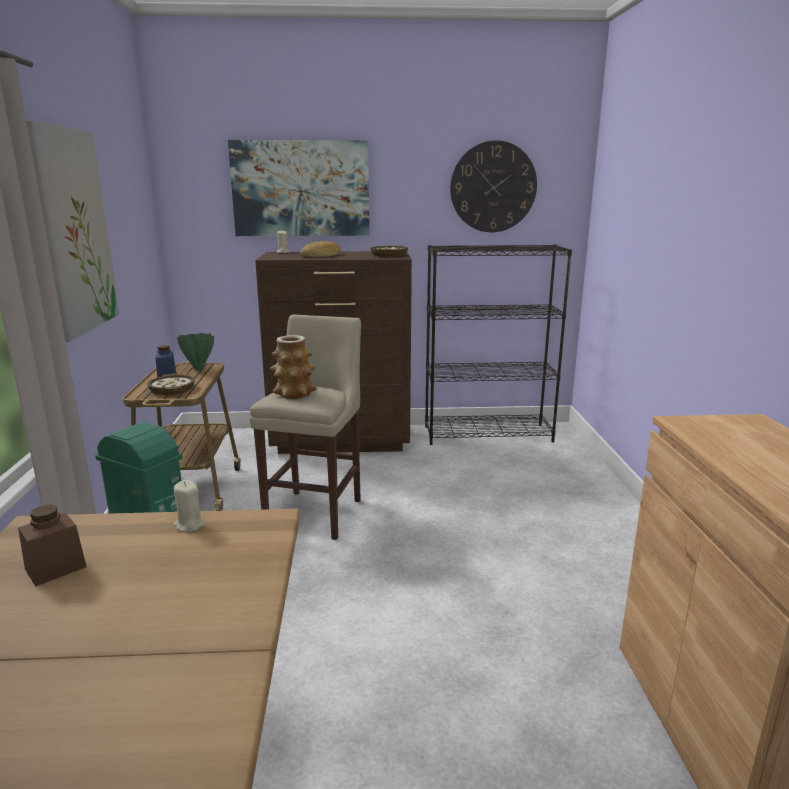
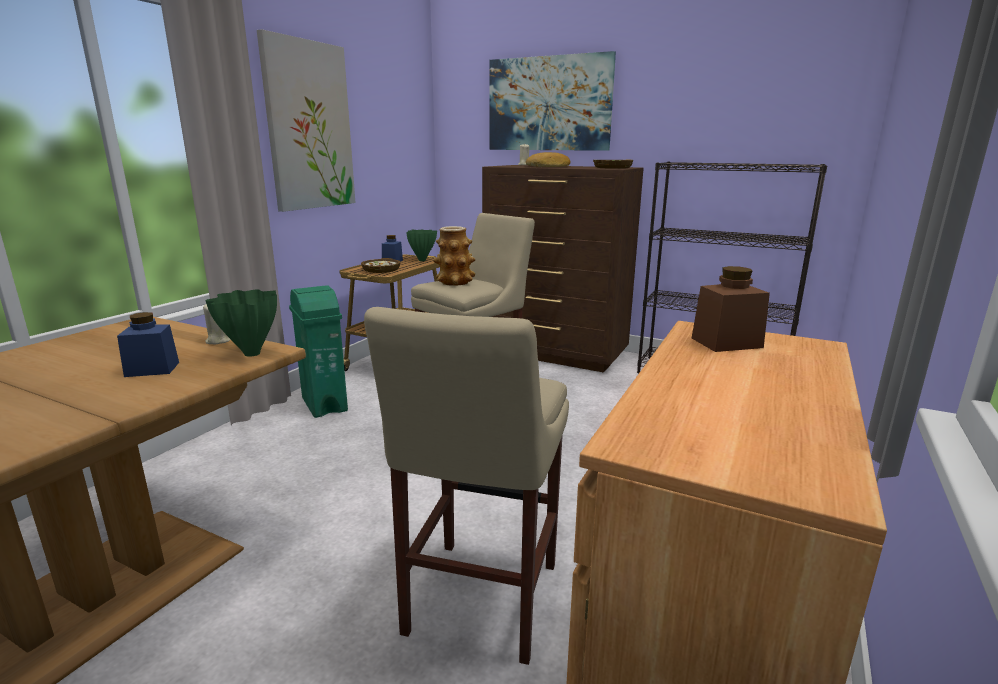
camera: 30 degrees right, 0 degrees up
(55, 568) = (108, 344): brown jar -> brown jar (726, 343)
(183, 581) = (152, 369): none -> blue jar
(258, 529) = (252, 353): none -> green vase
(493, 187) = (751, 96): wall clock -> none
(509, 697) = (478, 604): none -> beige stool

